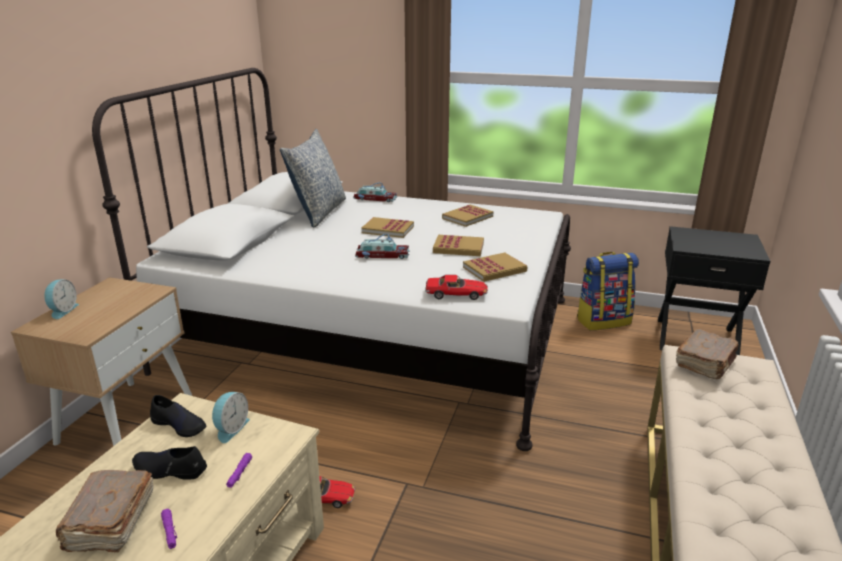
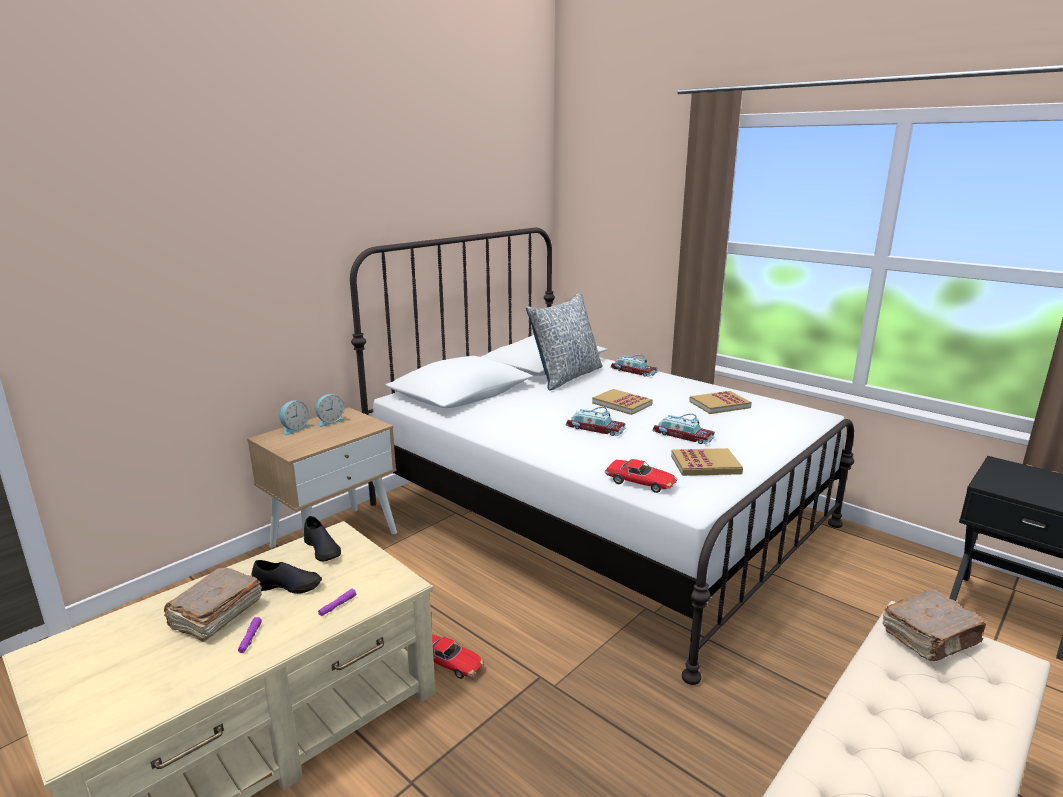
camera: 25 degrees right, 5 degrees down
(169, 470) = (288, 585): black shoe -> black shoe turned 150 degrees clockwise
(230, 429) = (359, 564): alarm clock -> alarm clock (330, 421)
(458, 248) = (683, 435): book -> toy car
(603, 321) = (882, 560): backpack -> none

